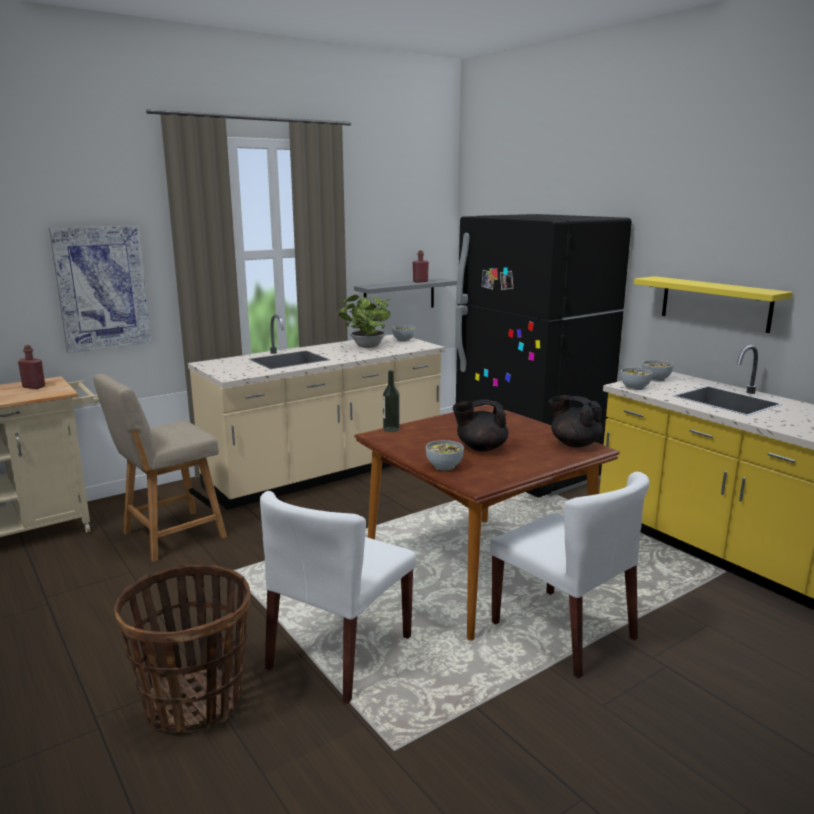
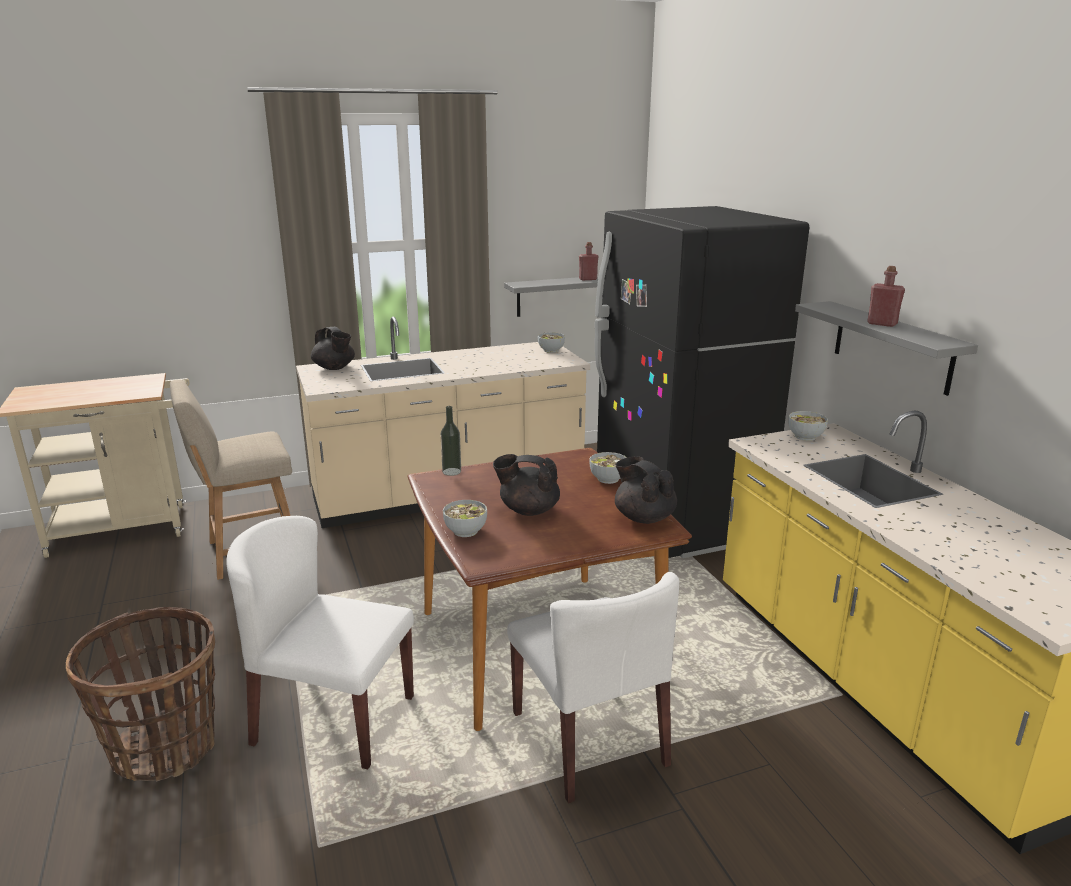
camera: 15 degrees right, 5 degrees up
(34, 387) = (129, 385): red bottle -> red bottle (882, 324)
(102, 288) = (207, 281): picture -> none
(227, 362) = (334, 368): none -> black teapot
(340, 653) = (333, 720): white chair -> white chair turned 60 degrees clockwise
(366, 347) = (500, 357): potted plant -> none
(634, 387) = (765, 447): bowl -> bowl (608, 479)
(715, 303) = (892, 346): yellow shelf -> grey shelf

